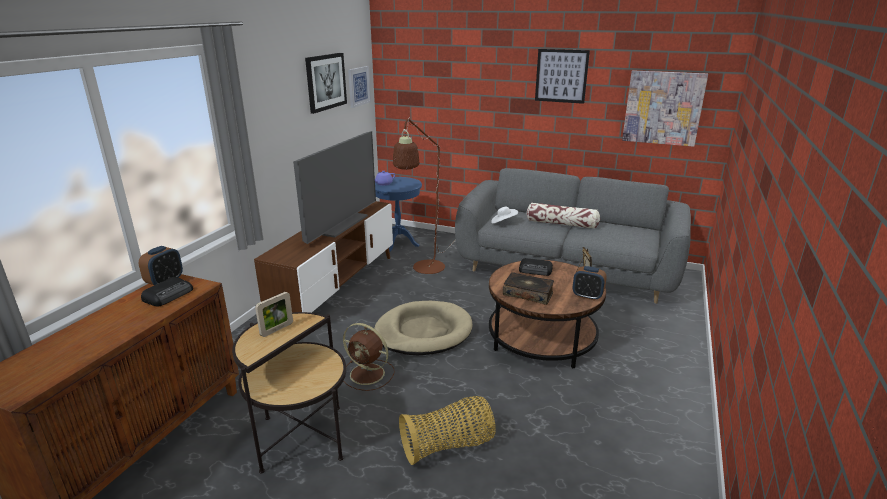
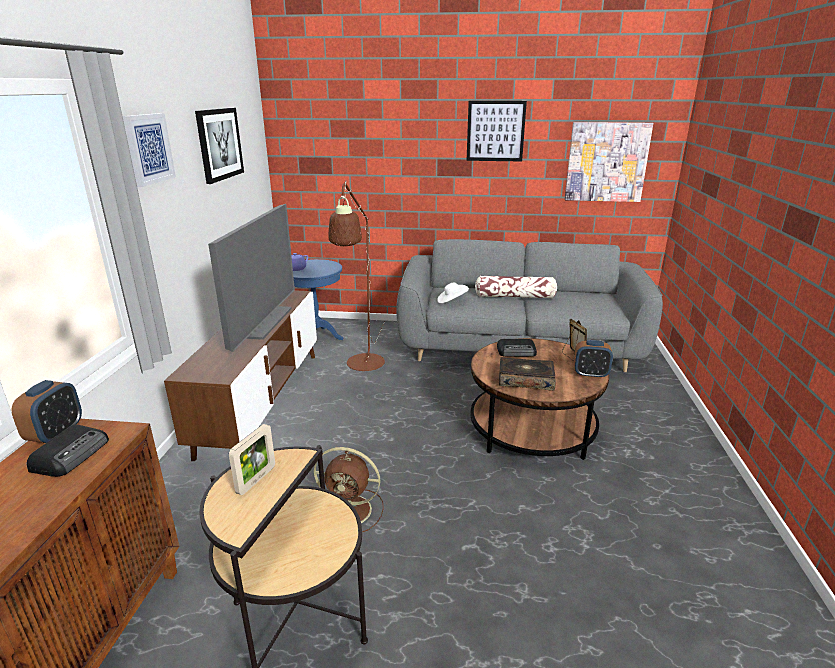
camera: 15 degrees left, 0 degrees up
(358, 86) = (253, 151): picture -> picture (148, 149)
(423, 332) = (395, 443): beige dog bed -> none
(448, 446) = (494, 589): basket -> none

